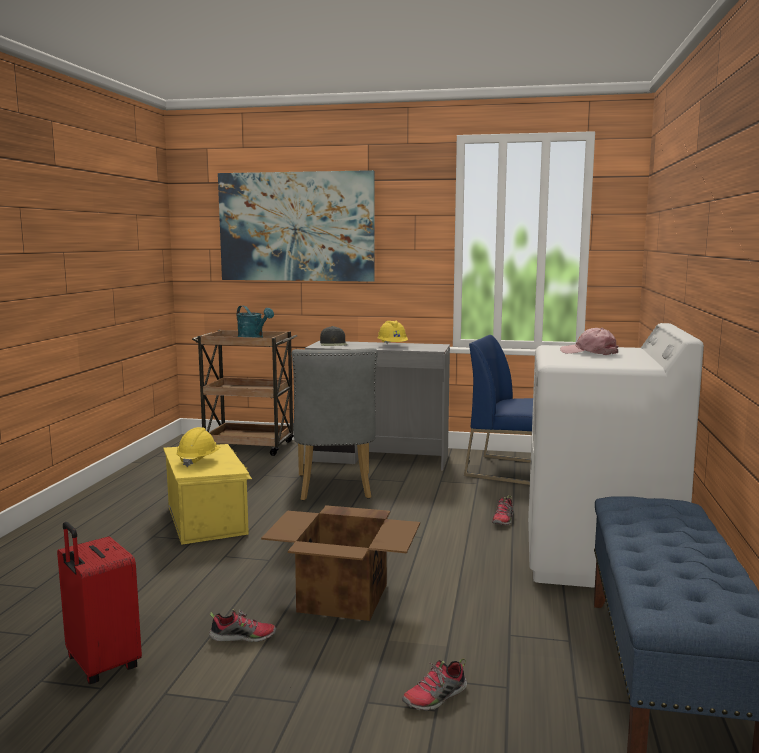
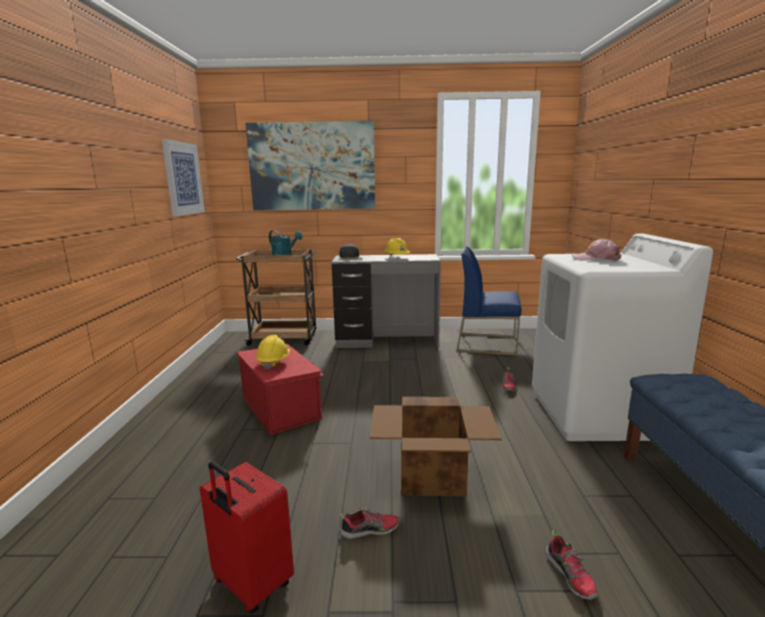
camera: 10 degrees left, 5 degrees up
(135, 240) = (183, 178): none -> picture
(208, 519) = (282, 408): yellow storage box -> red storage box
(334, 489) = (369, 370): grey chair -> none
(435, 698) = (571, 576): shoe -> shoe turned 60 degrees counterclockwise

